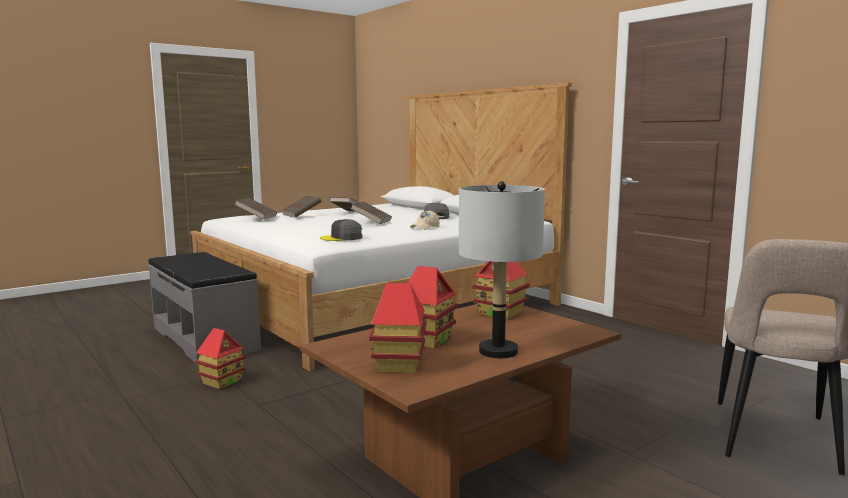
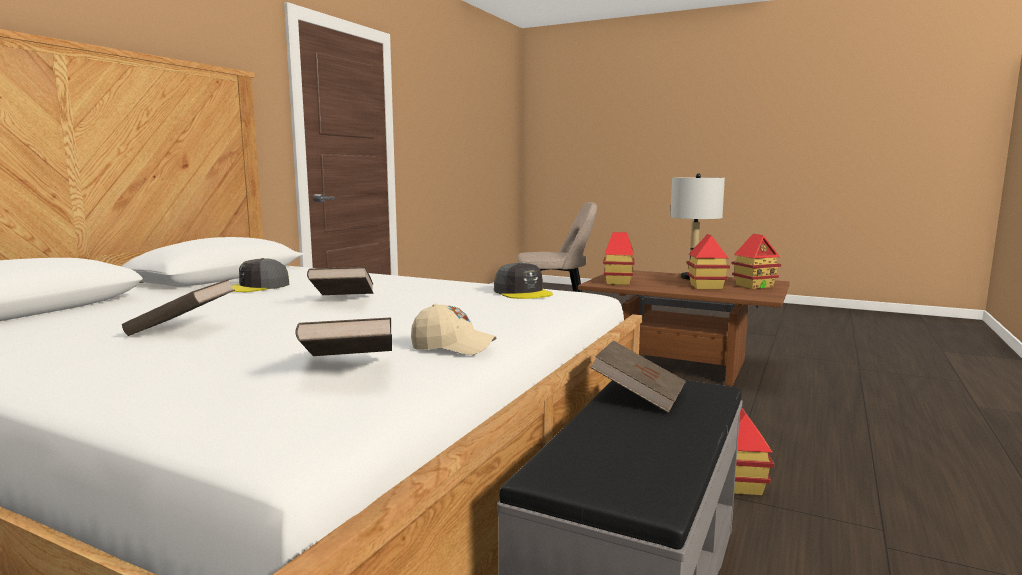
camera: 115 degrees left, 0 degrees up
(301, 215) = (280, 340): brown book -> brown book (638, 396)
(425, 228) = (383, 281): beige cap -> beige cap (453, 347)

